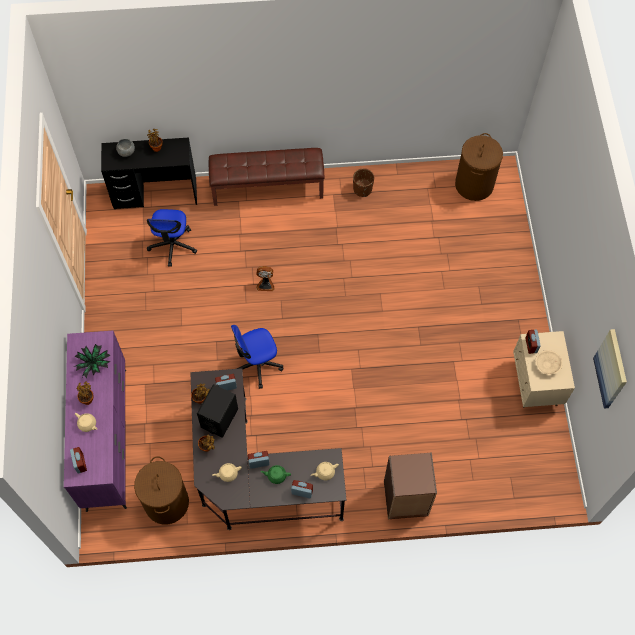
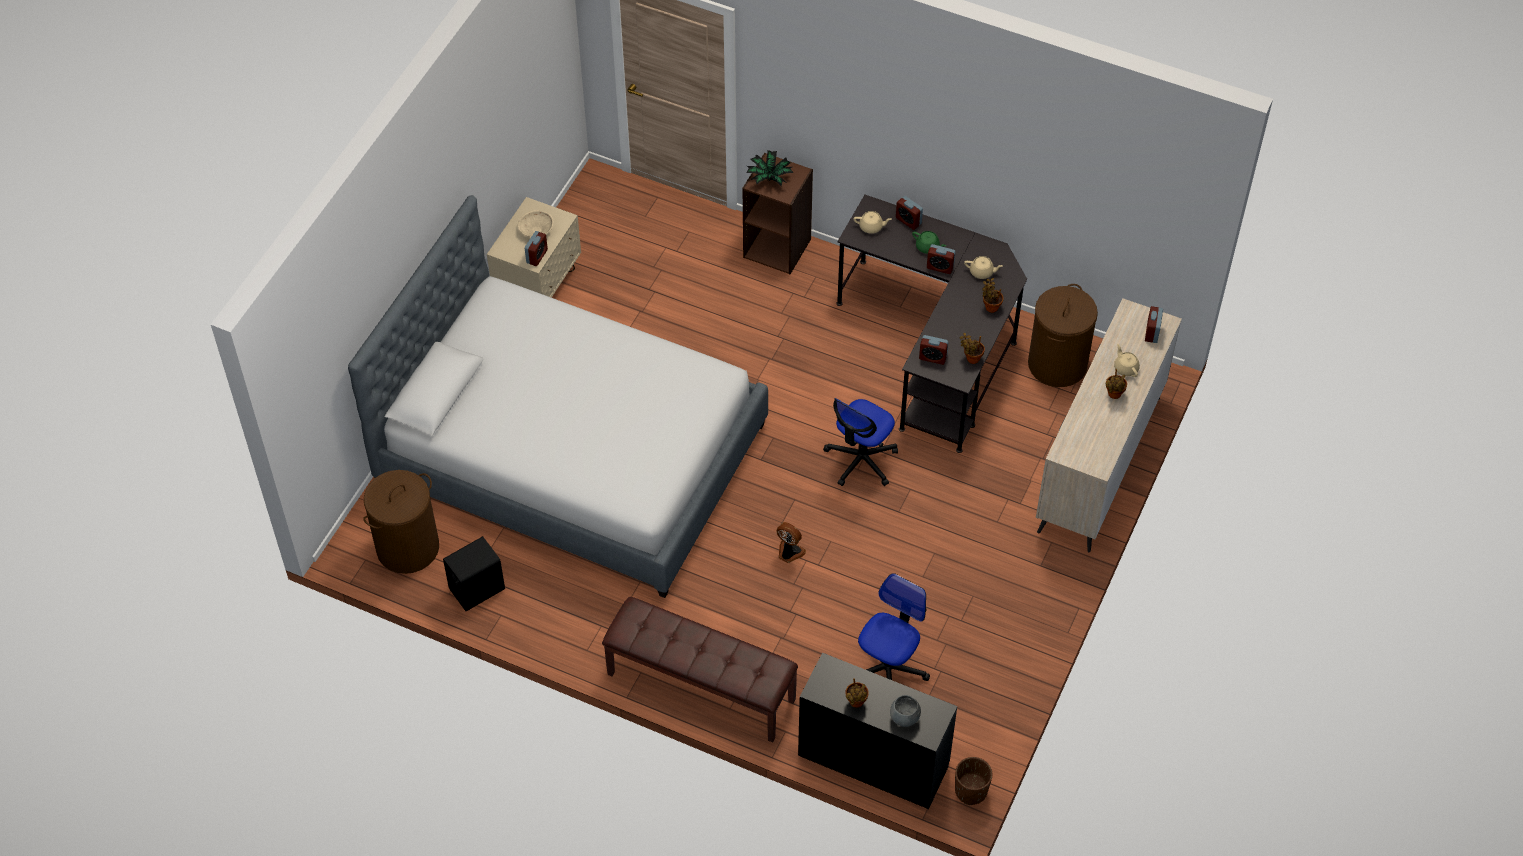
camera: 150 degrees left, 10 degrees down
(94, 364) = (1088, 429): potted plant -> potted plant (769, 177)
(107, 437) = (1098, 464): purple dresser -> beige dresser
(219, 418) = (960, 329): black speaker -> black speaker (476, 589)
(257, 364) = (861, 460): office chair -> office chair turned 120 degrees clockwise
(362, 189) = (566, 617): brown planter -> brown planter (971, 791)
(429, 282) = (572, 453): none -> bed
(611, 369) = (527, 71): picture -> none

